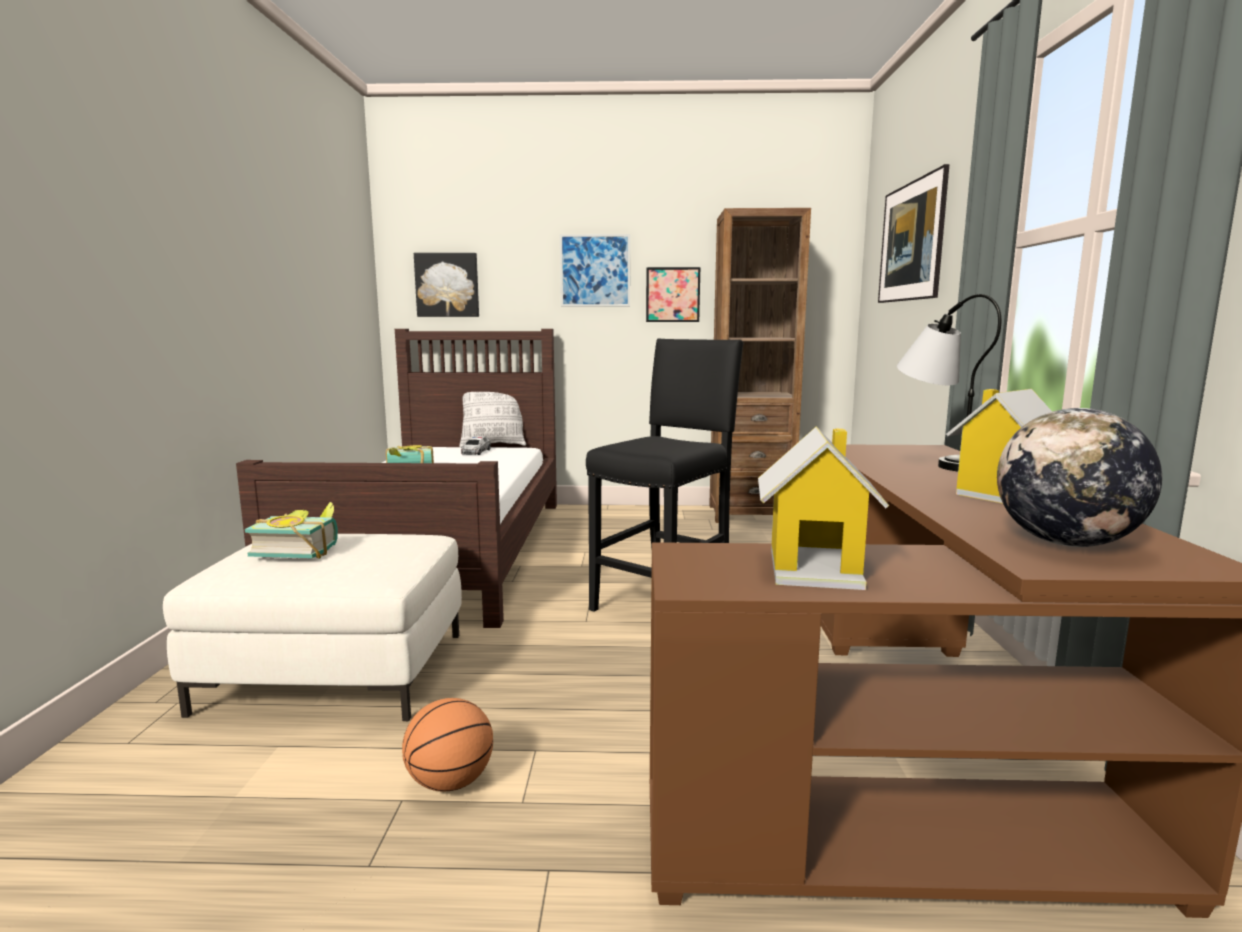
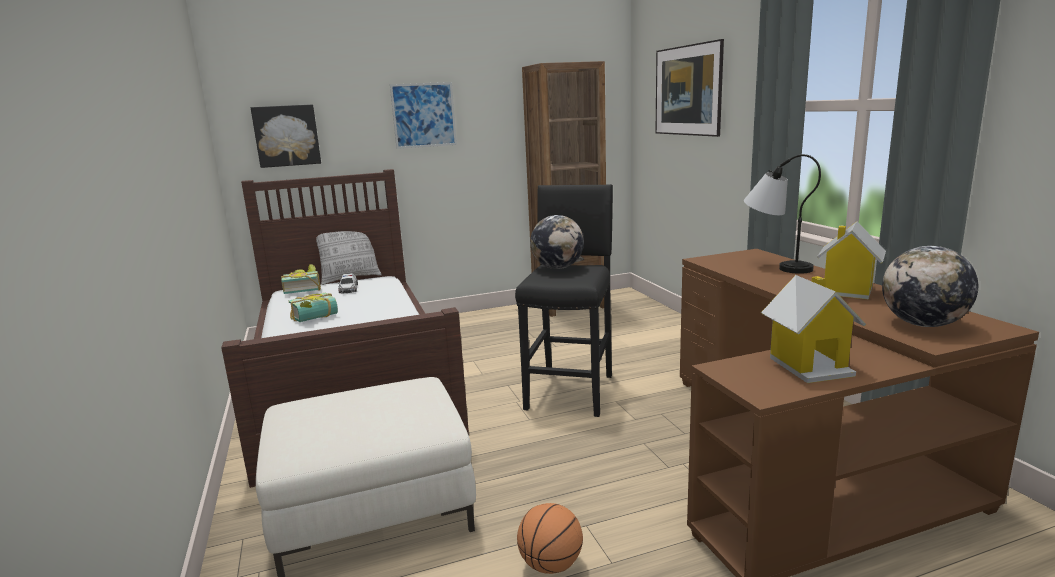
camera: 20 degrees left, 5 degrees up
(299, 551) = (334, 416): book -> book (302, 289)
(659, 439) = (558, 268): none -> globe
(672, 295) = (491, 132): picture -> none

